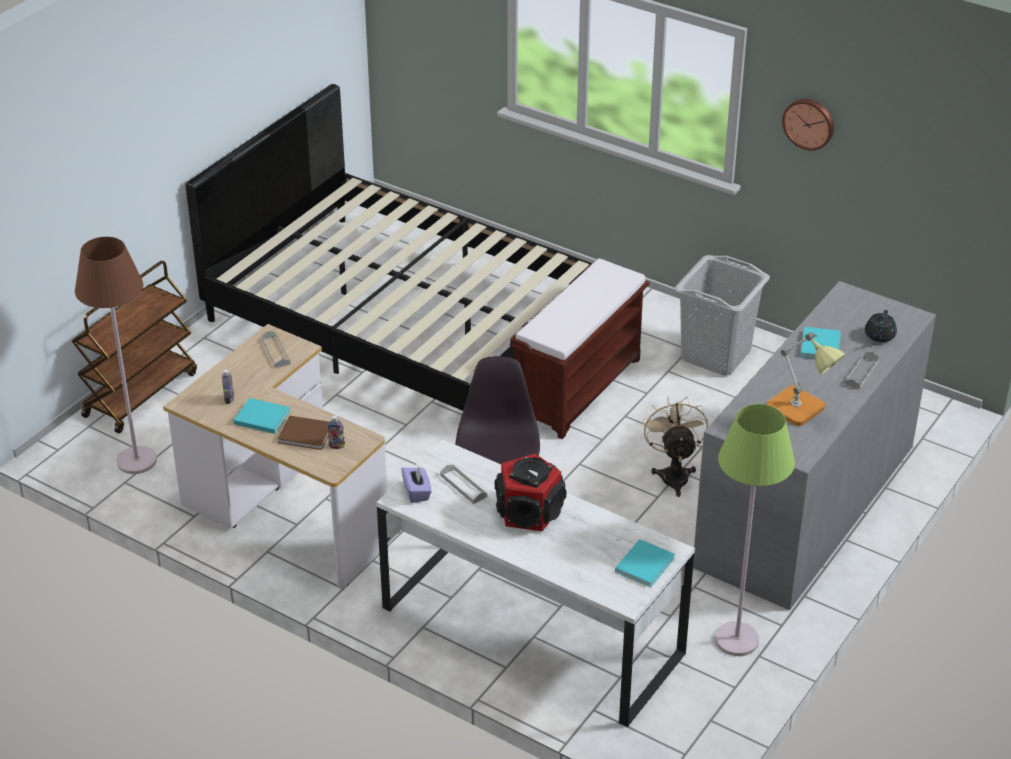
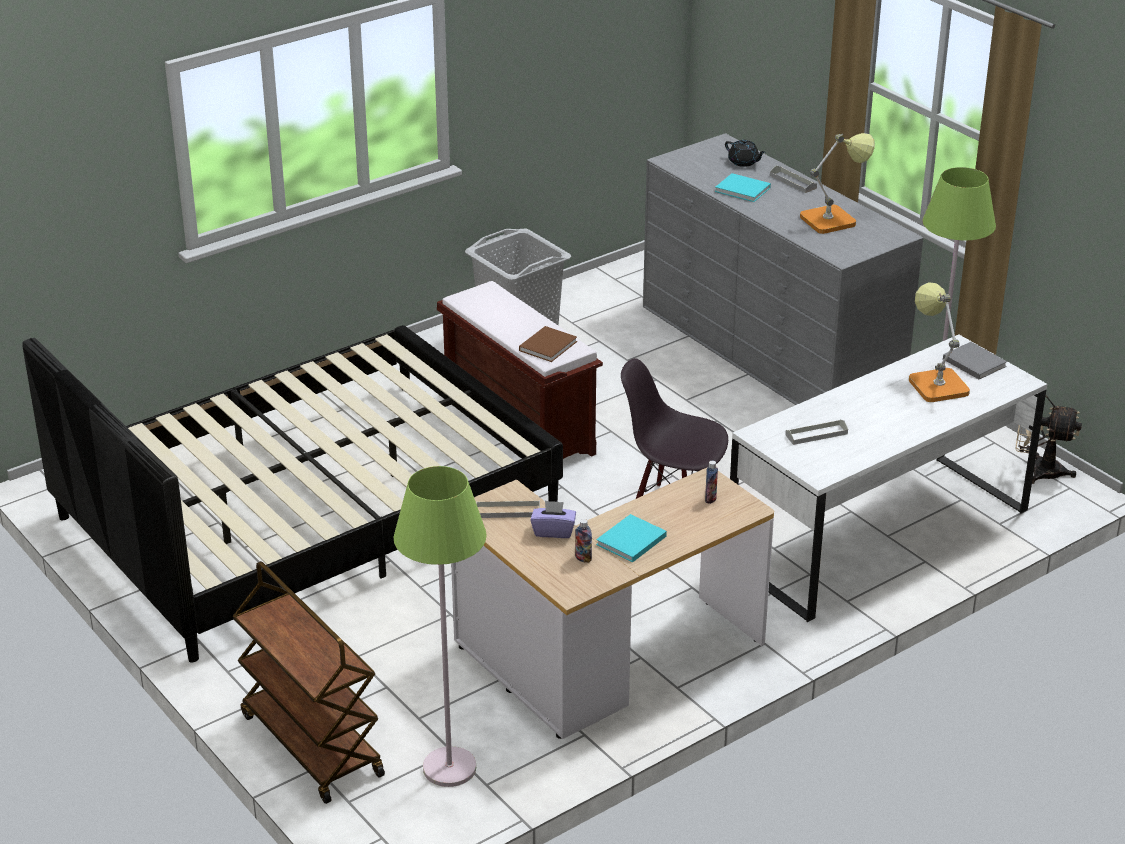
camera: 70 degrees left, 5 degrees down
(136, 461) = (449, 768): brown floor lamp -> green floor lamp
(307, 435) = (680, 515): brown book -> brown book (549, 345)
(417, 492) = (814, 463): purple tissue box -> purple tissue box (553, 531)
(528, 512) = (873, 406): speaker -> none
(592, 544) = (934, 382): none -> table lamp
(645, 564) = (973, 362): turquoise book -> grey book
(673, 474) = (688, 404): beige fan -> beige fan (1037, 470)
(809, 123) = (513, 53): wall clock -> none

